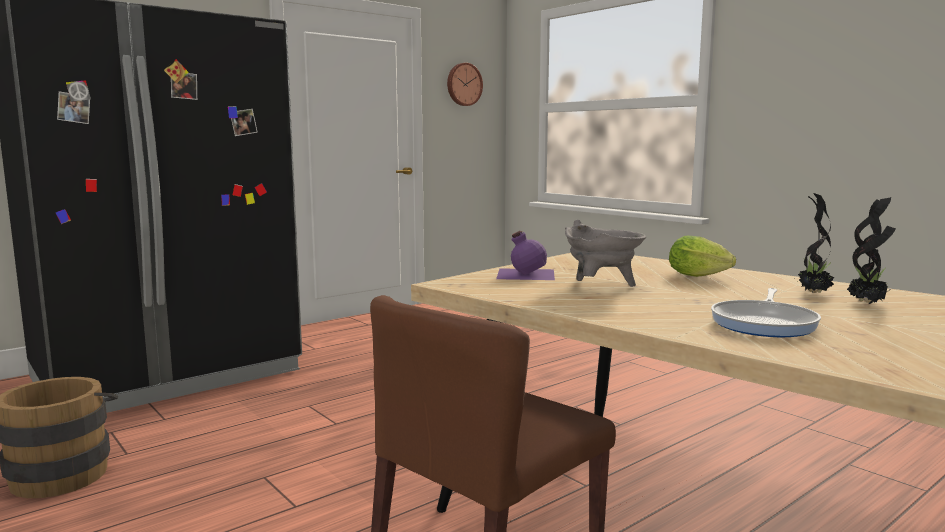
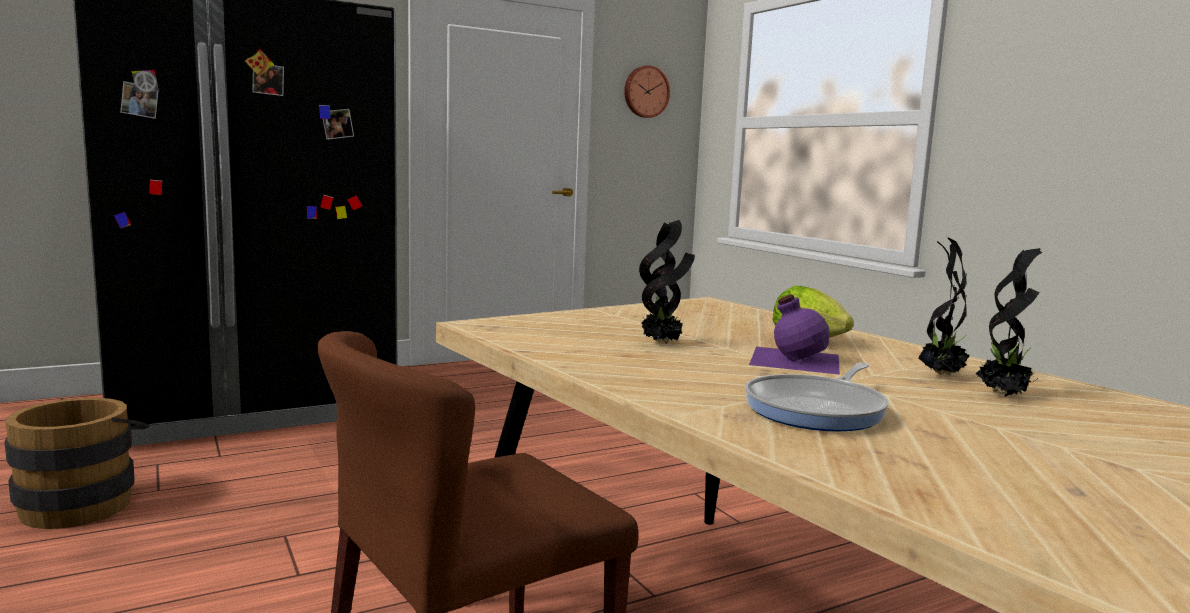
camera: 10 degrees right, 0 degrees up
(524, 273) = (588, 320): purple bottle -> purple bottle (793, 359)
(601, 286) = (662, 343): grey cooking pot -> potted plant

